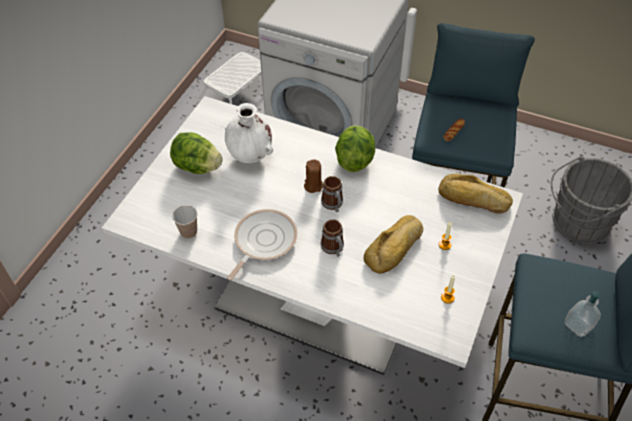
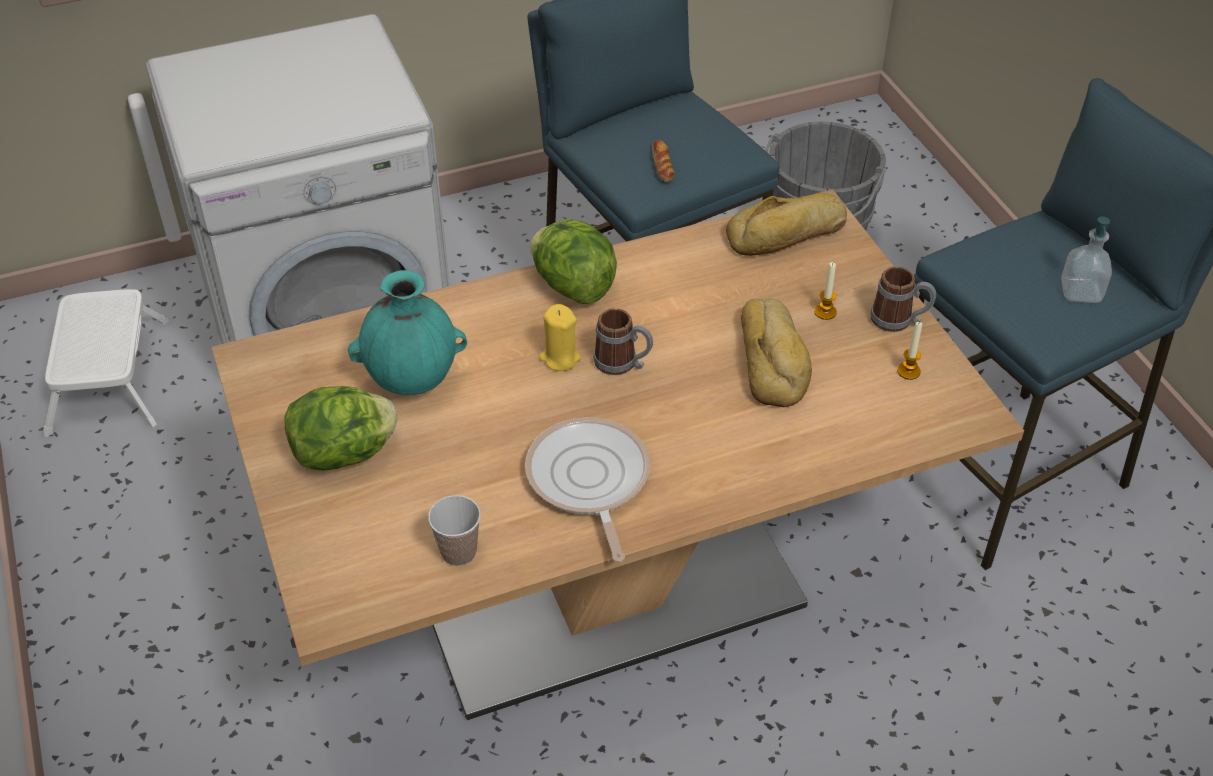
camera: 45 degrees left, 5 degrees down
(250, 157) = (413, 383): white vase -> turquoise vase
(313, 185) = (559, 358): brown candle -> yellow candle
(316, 301) = (606, 586): white dining table -> brown dining table
(334, 249) = (698, 418): mug -> mug (899, 321)

